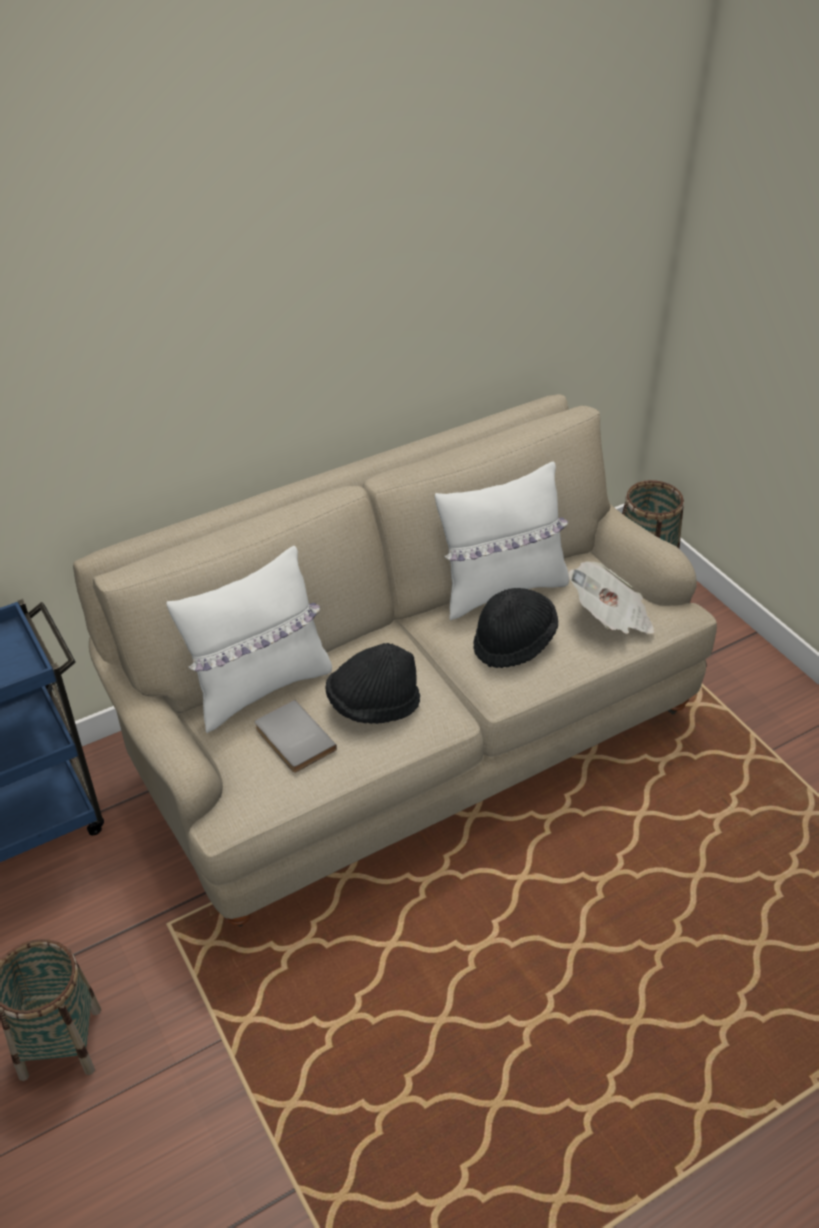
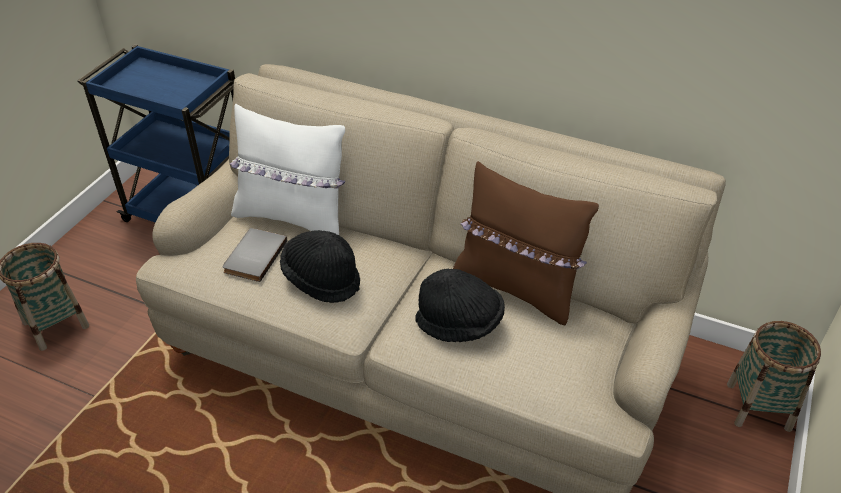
camera: 55 degrees right, 0 degrees up
(501, 589) = (516, 288): white pillow -> brown pillow
(610, 617) = (552, 371): newspaper -> none

